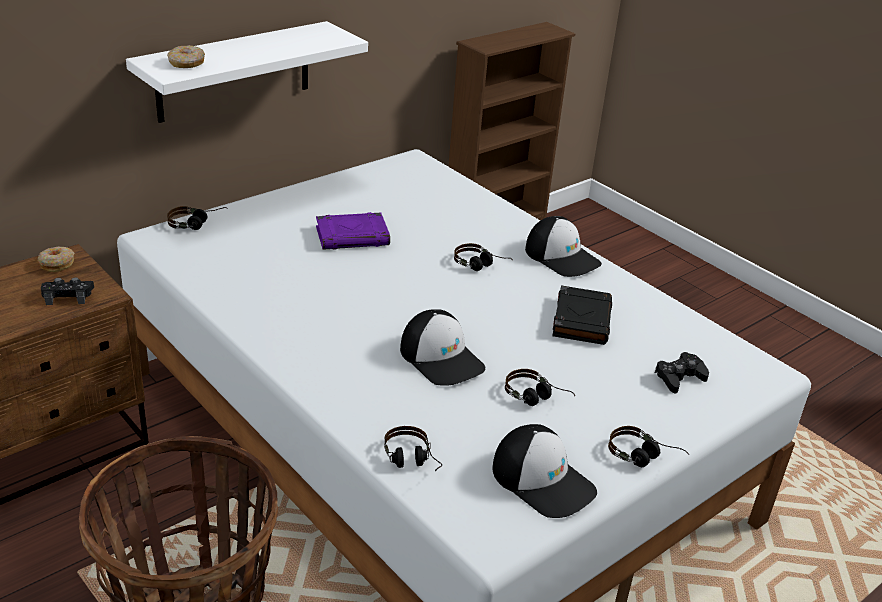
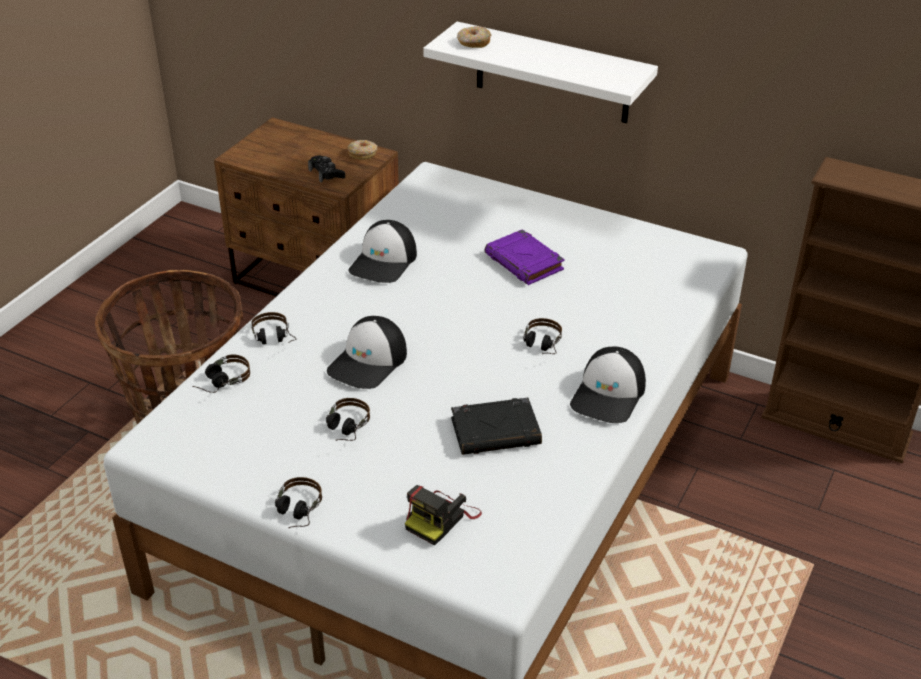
camera: 70 degrees right, 5 degrees up
(197, 224) = (470, 185): headphones -> headphones (274, 340)
(543, 480) = (234, 457): cap -> cap (384, 262)
(679, 378) = (441, 518): black game controller -> camera

